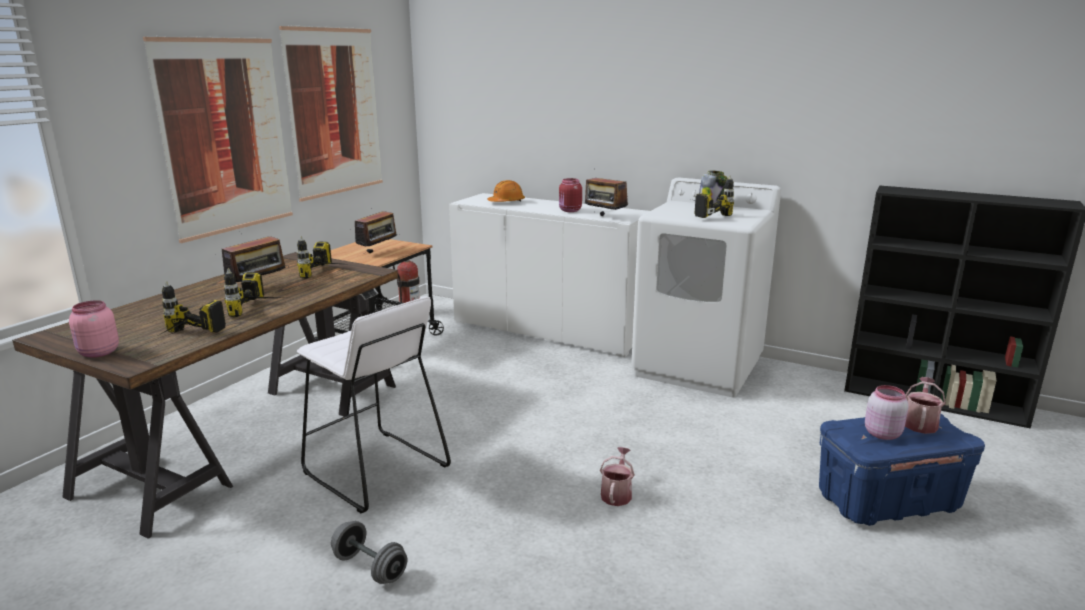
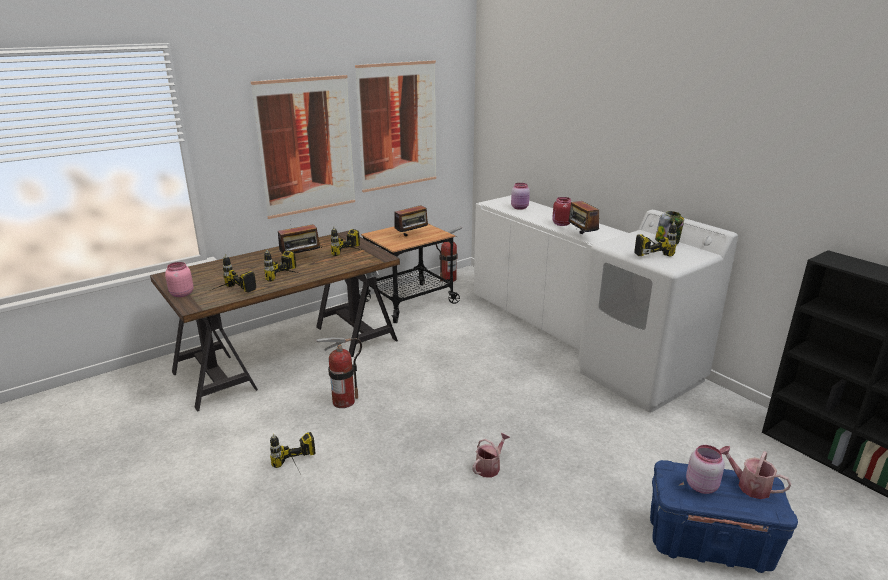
camera: 25 degrees right, 5 degrees up
(370, 567) = (297, 469): grey dumbbell -> power drill
(374, 470) = (343, 401): white stool -> fire extinguisher
(506, 202) = (520, 208): orange hard hat -> pink jar
(920, 423) = (749, 486): watering can -> watering can turned 105 degrees counterclockwise

